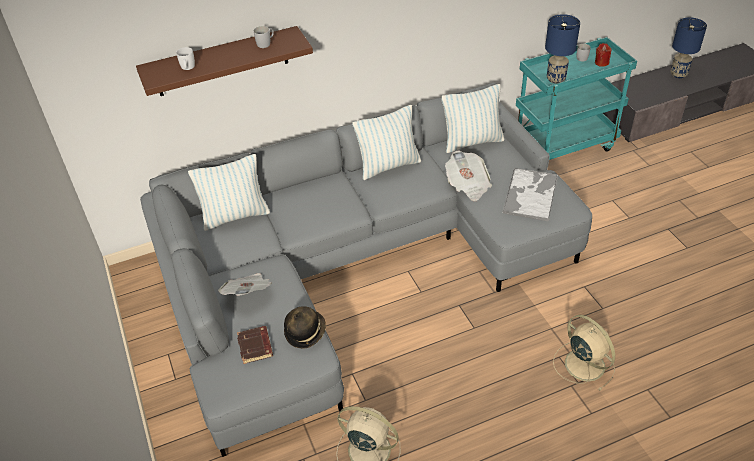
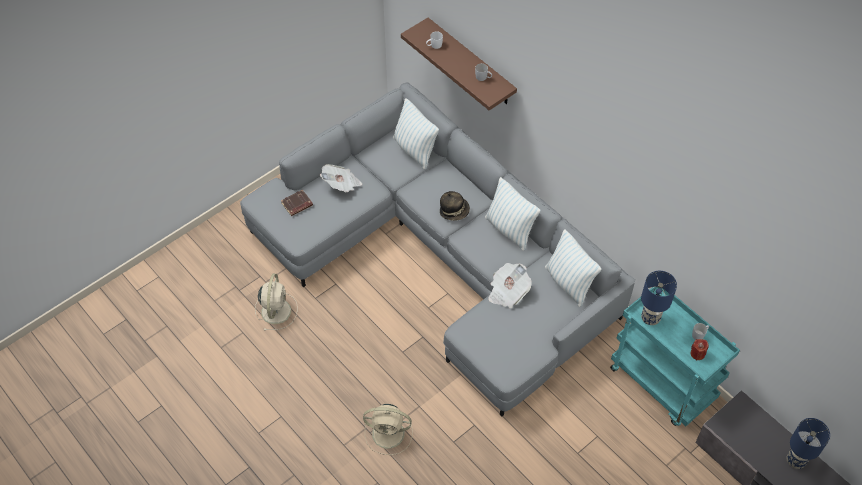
camera: 70 degrees right, 10 degrees up
(305, 332) = (317, 228): hat -> hat (454, 211)
(530, 194) = (513, 339): tray -> none
(583, 363) = (389, 434): beige fan -> beige fan turned 60 degrees clockwise

